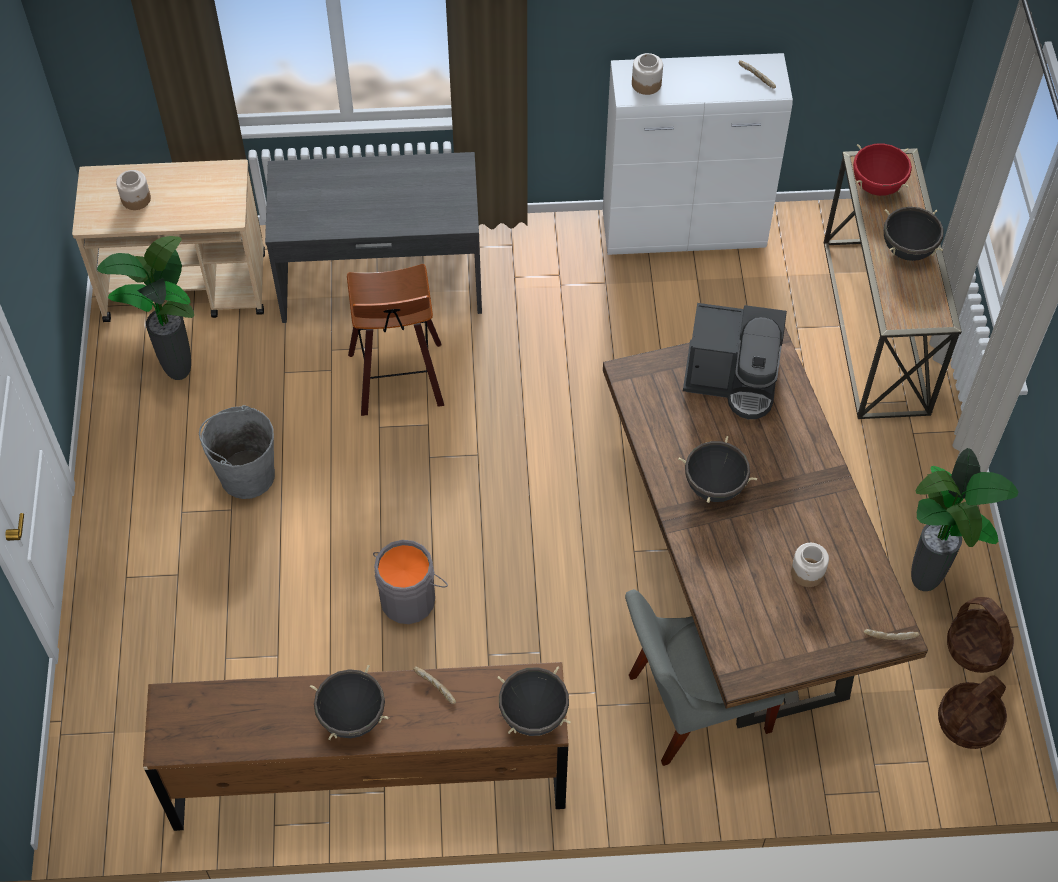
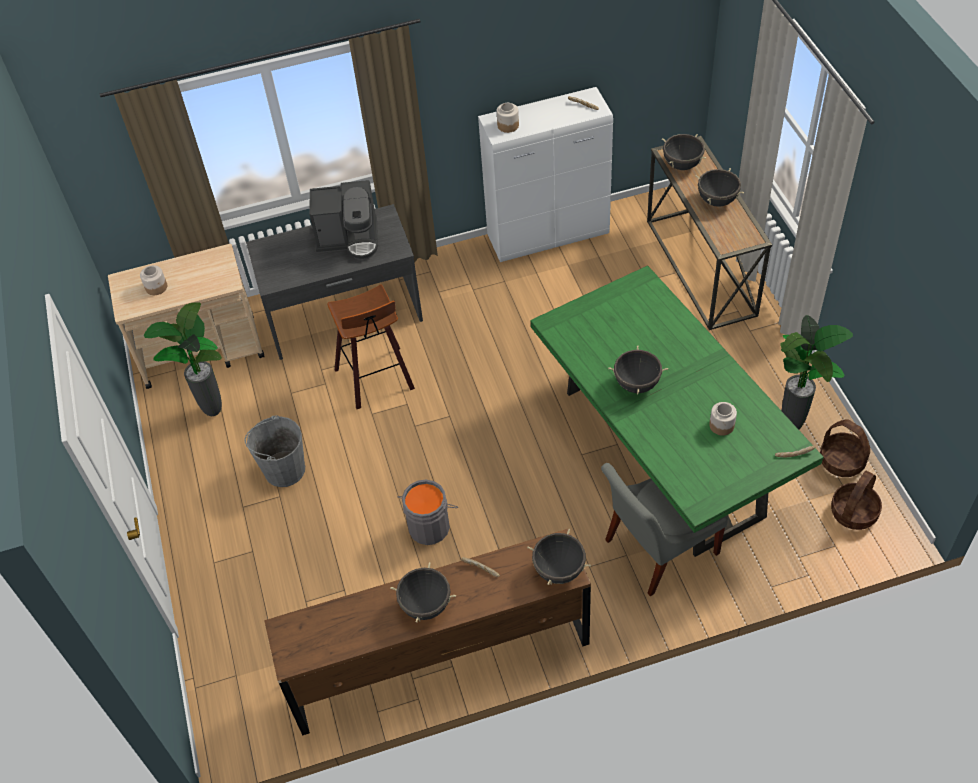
camera: 10 degrees left, 5 degrees down
(733, 380) = (626, 311): coffee machine -> coffee machine (349, 239)
(741, 577) = (663, 454): brown dining table -> green dining table
(877, 186) = (682, 165): red cooking pot -> black cooking pot

